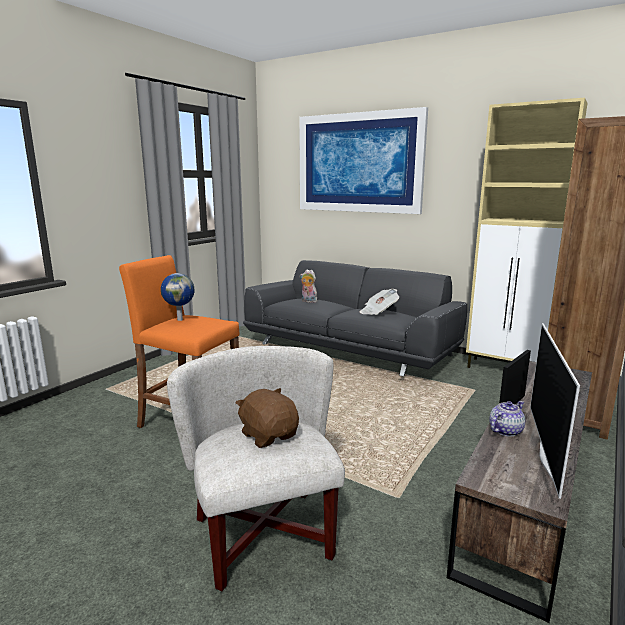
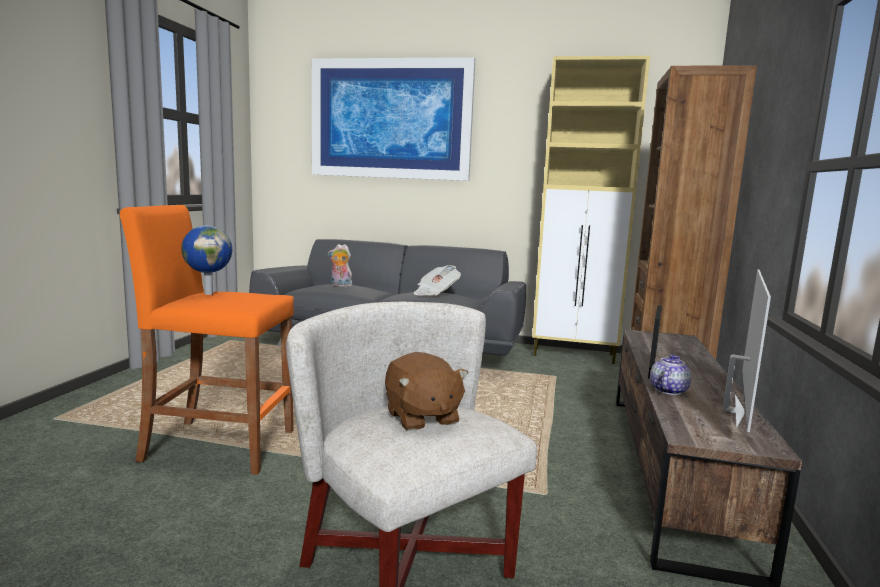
camera: 20 degrees left, 5 degrees down
(269, 435) = (421, 418): brown plush toy -> brown plush toy turned 150 degrees counterclockwise
(549, 460) = (733, 410): television -> television turned 150 degrees counterclockwise

